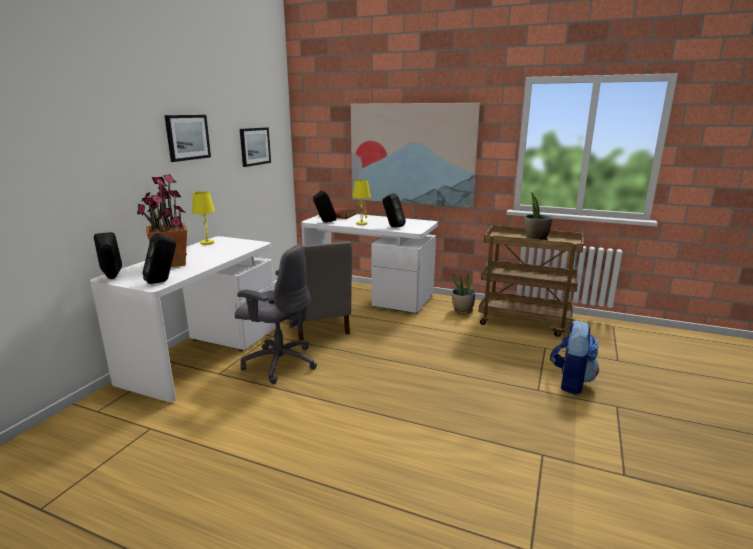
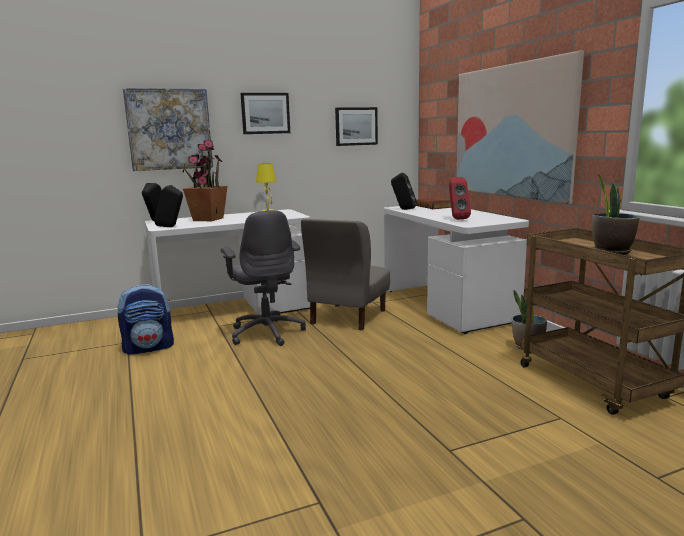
camera: 45 degrees right, 5 degrees down
(99, 162) = (169, 129): none -> picture
(362, 224) = (434, 214): yellow table lamp -> none
(392, 226) = (456, 219): black speaker -> red speaker
(570, 382) = (514, 463): backpack -> backpack (149, 348)

